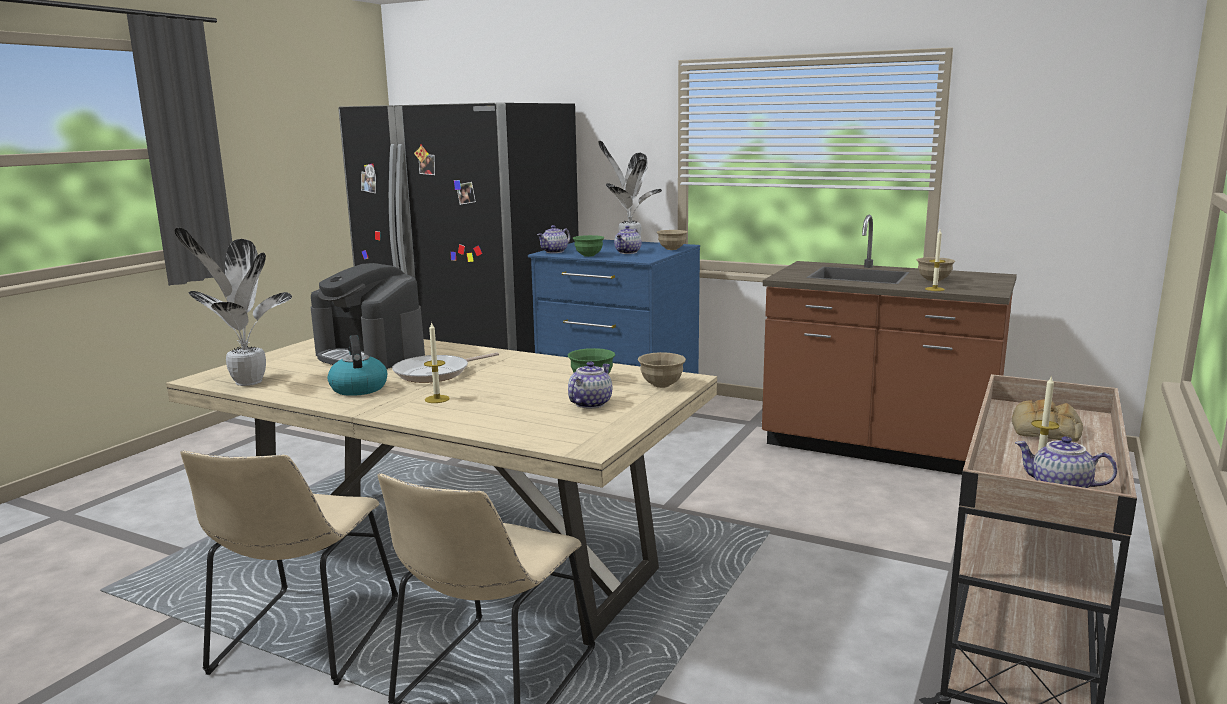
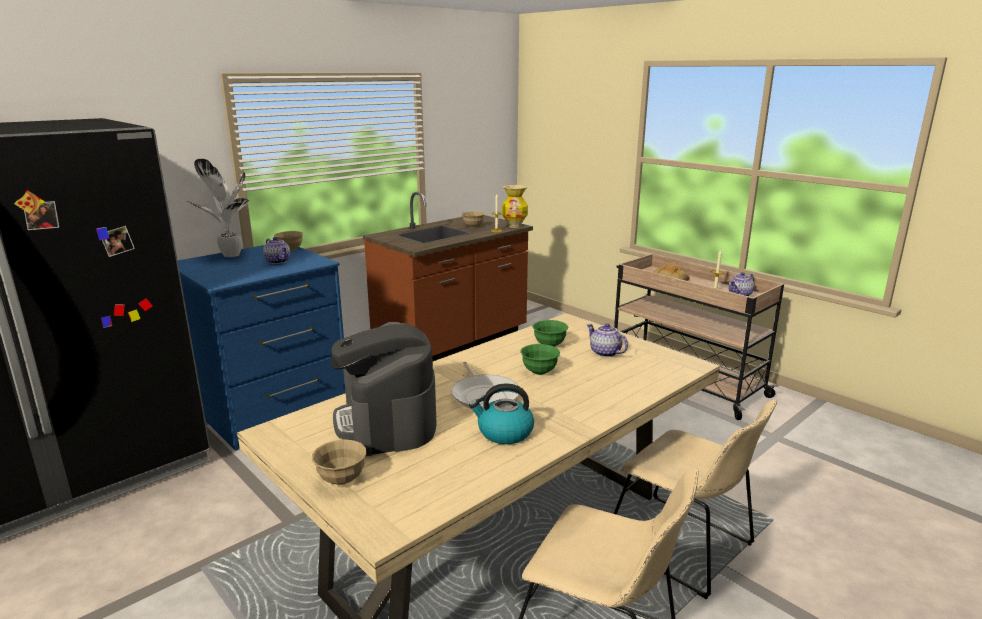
camera: 70 degrees left, 5 degrees up
(245, 383) = (431, 498): potted plant -> none
(371, 355) = (387, 421): coffee machine -> coffee machine turned 105 degrees clockwise
(437, 399) = (561, 401): candle -> none
(554, 252) = (220, 280): teapot -> none
(588, 255) = (266, 273): green bowl -> green bowl (539, 371)
(661, 385) = (576, 328): beige bowl -> beige bowl (341, 479)
(984, 292) = (514, 226): none -> vase

